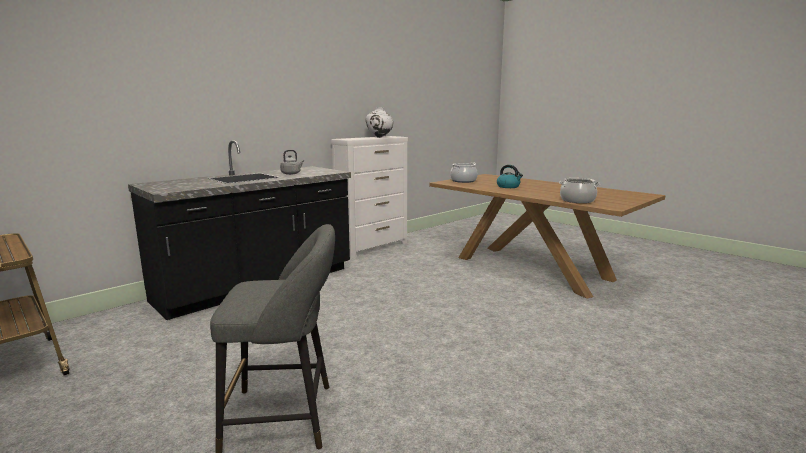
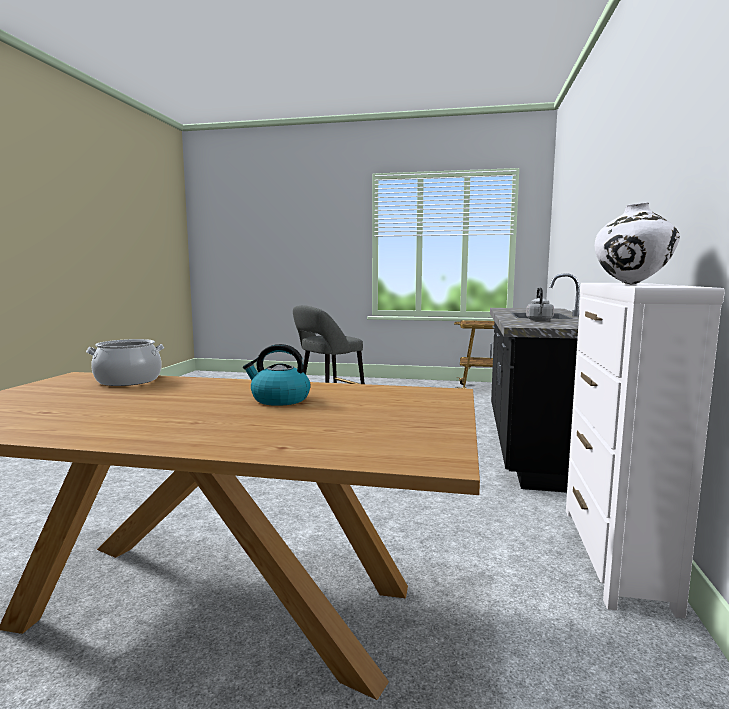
camera: 145 degrees right, 5 degrees down
(463, 181) = (421, 405): cooking pot -> none

